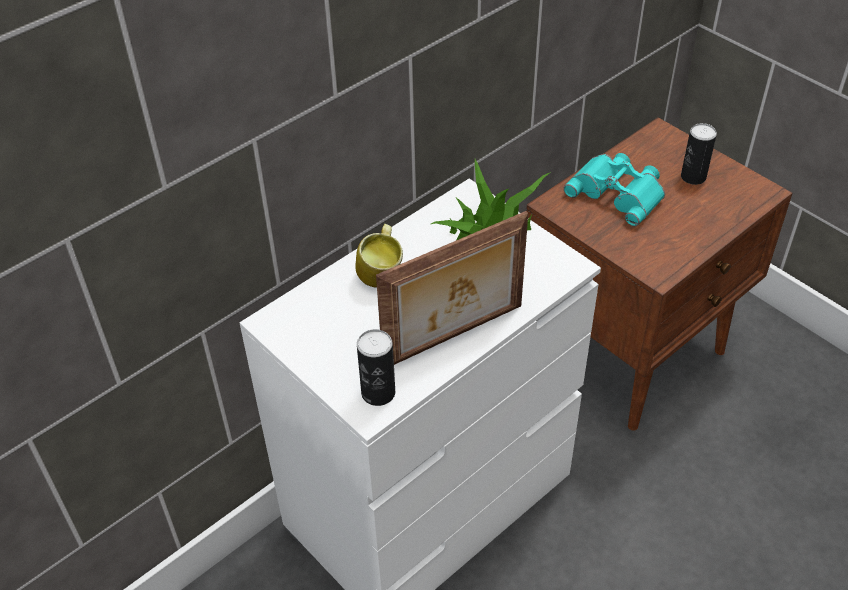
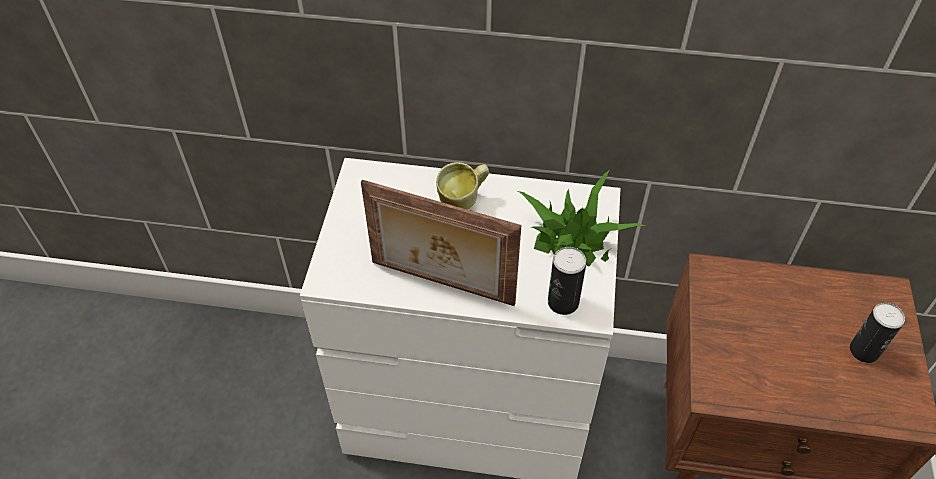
camera: 50 degrees right, 5 degrees up
(378, 393) = (347, 273): can -> can (563, 302)
(618, 192) = (777, 306): turquoise binoculars -> none

